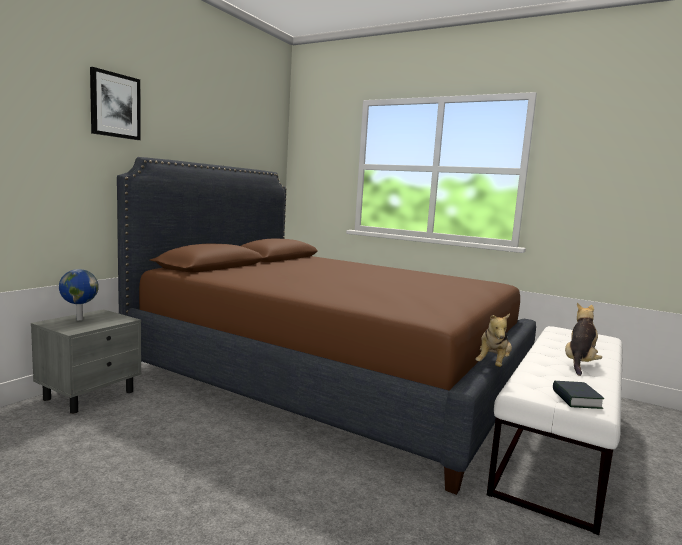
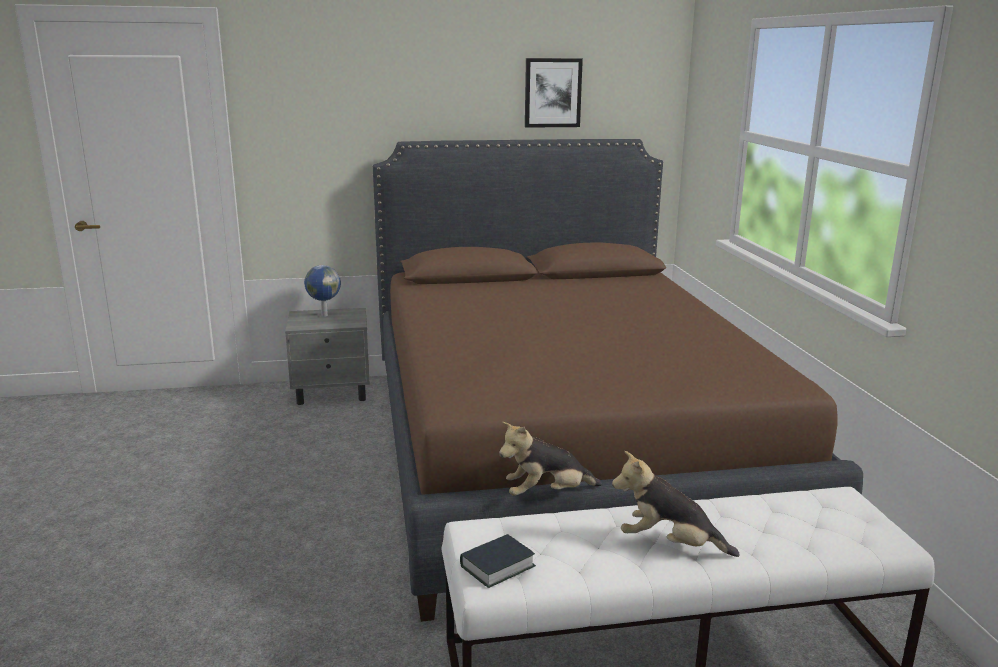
camera: 50 degrees right, 10 degrees up
(115, 105) = (377, 84): picture -> picture (552, 93)
(579, 363) = (669, 544): plush toy -> plush toy turned 150 degrees counterclockwise

